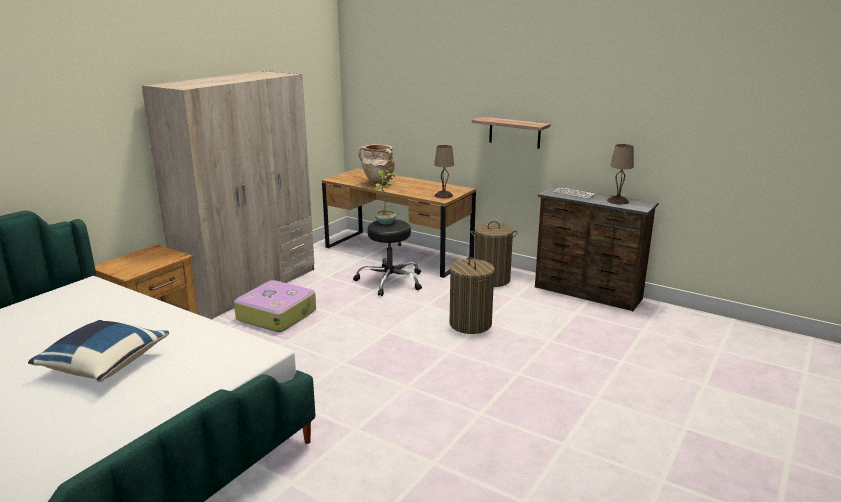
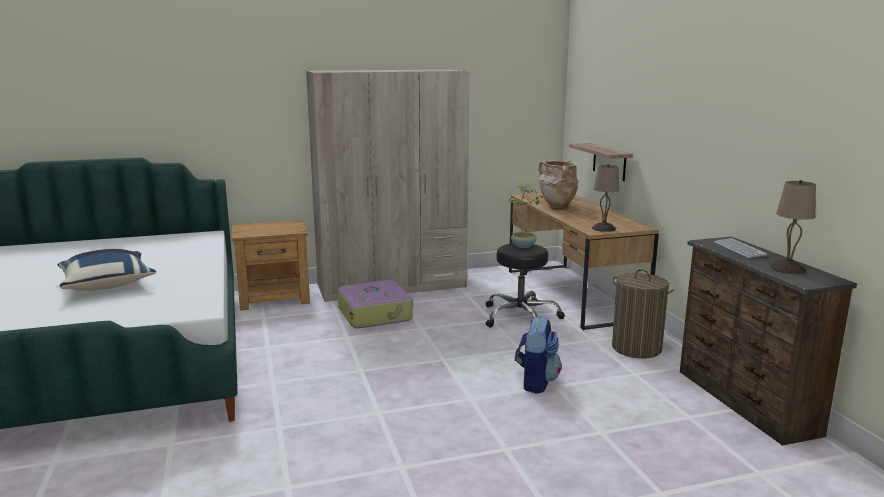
camera: 40 degrees right, 5 degrees down
(470, 324) = (536, 382): laundry basket -> backpack
(514, 132) = (701, 158): shelf -> shelf (609, 162)

